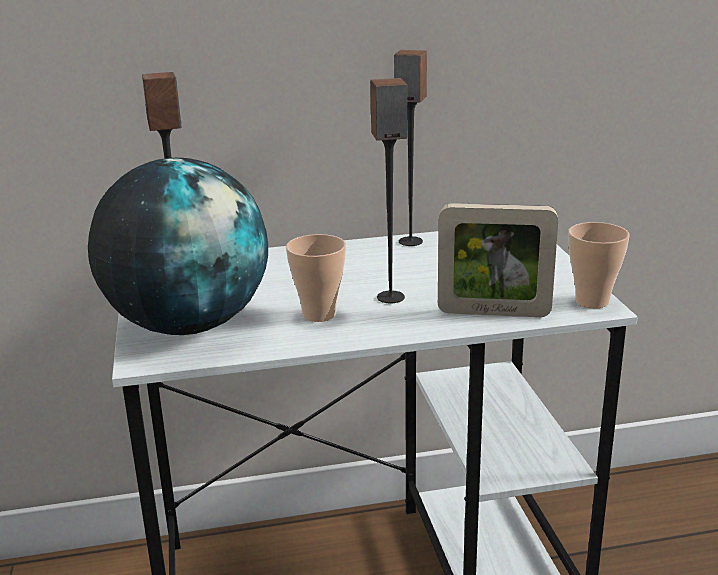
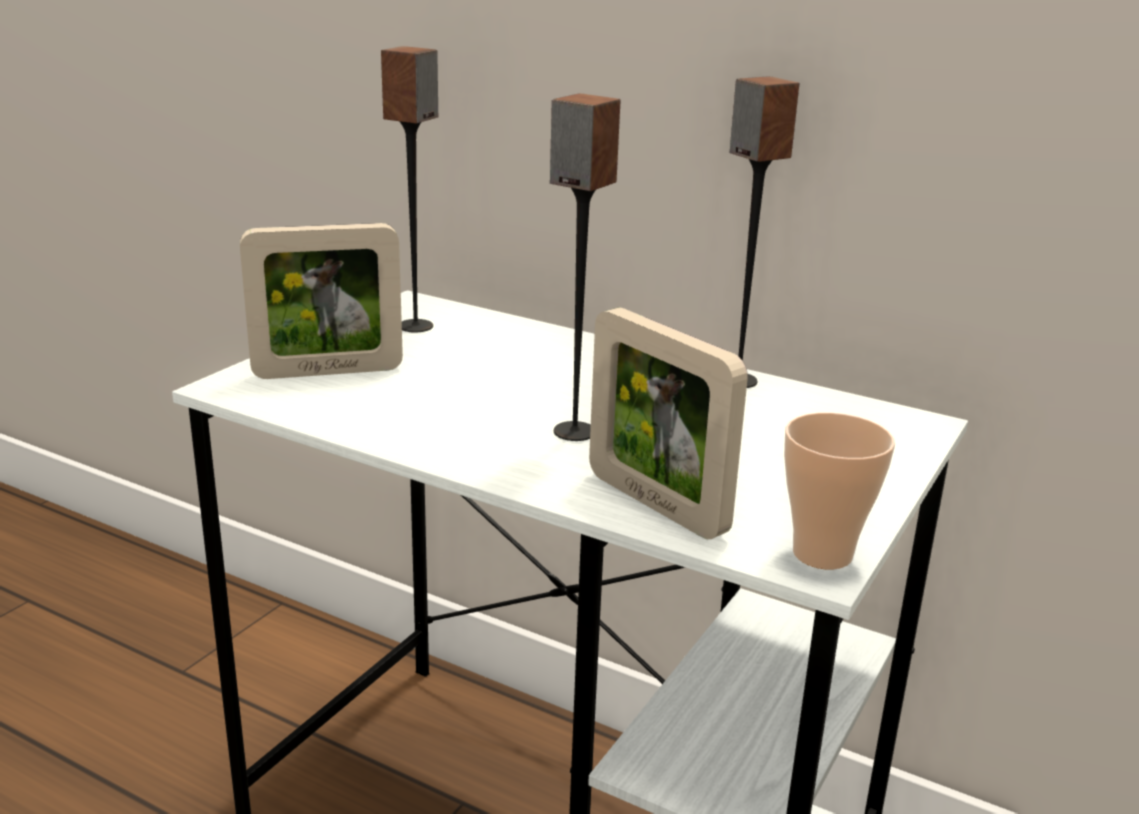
camera: 40 degrees right, 0 degrees up
(189, 325) = (328, 371): globe -> picture frame
(319, 314) = (461, 415): cup -> none

